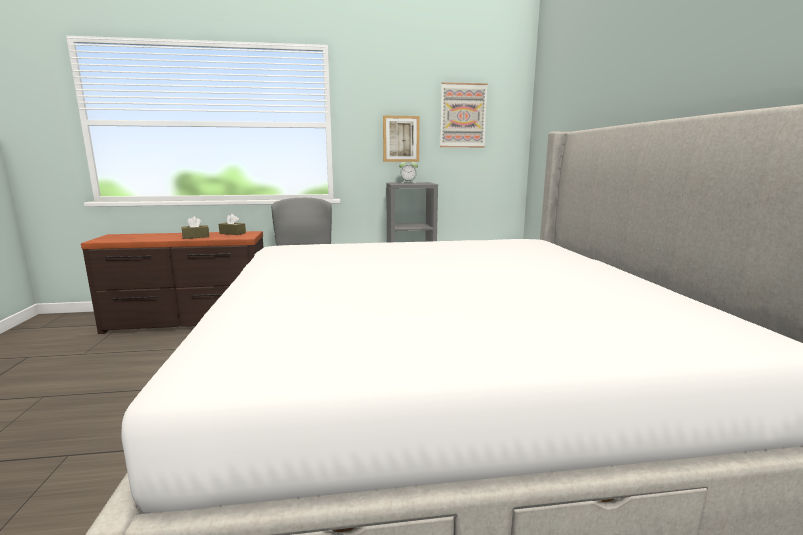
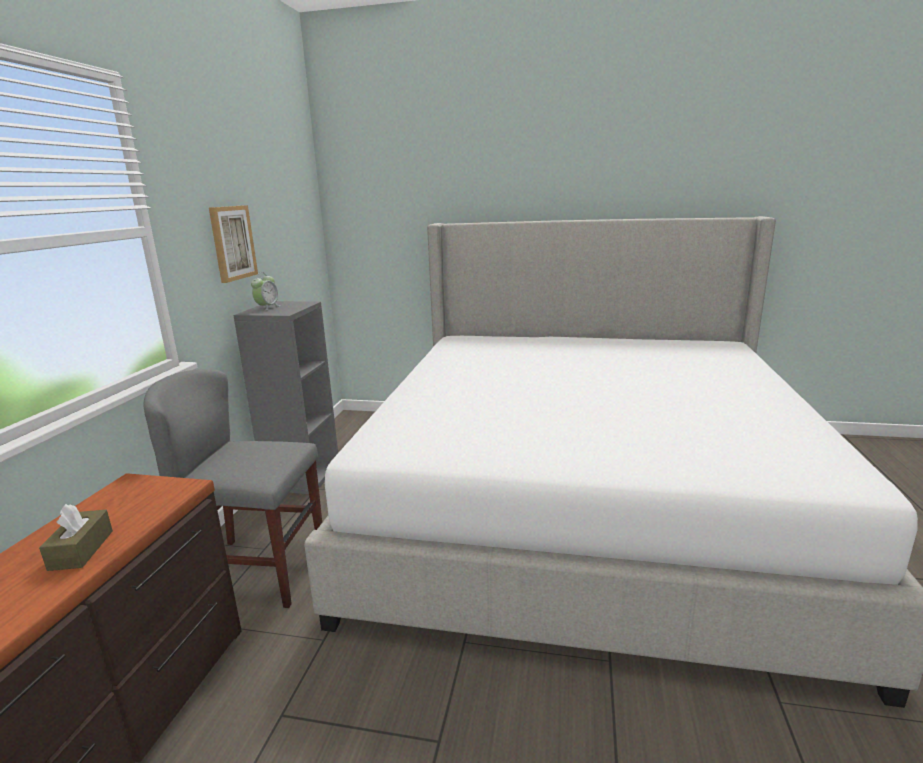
camera: 70 degrees left, 5 degrees up
(232, 233) = (106, 504): brown tissue box -> none
(463, 115) = (278, 201): picture -> none

